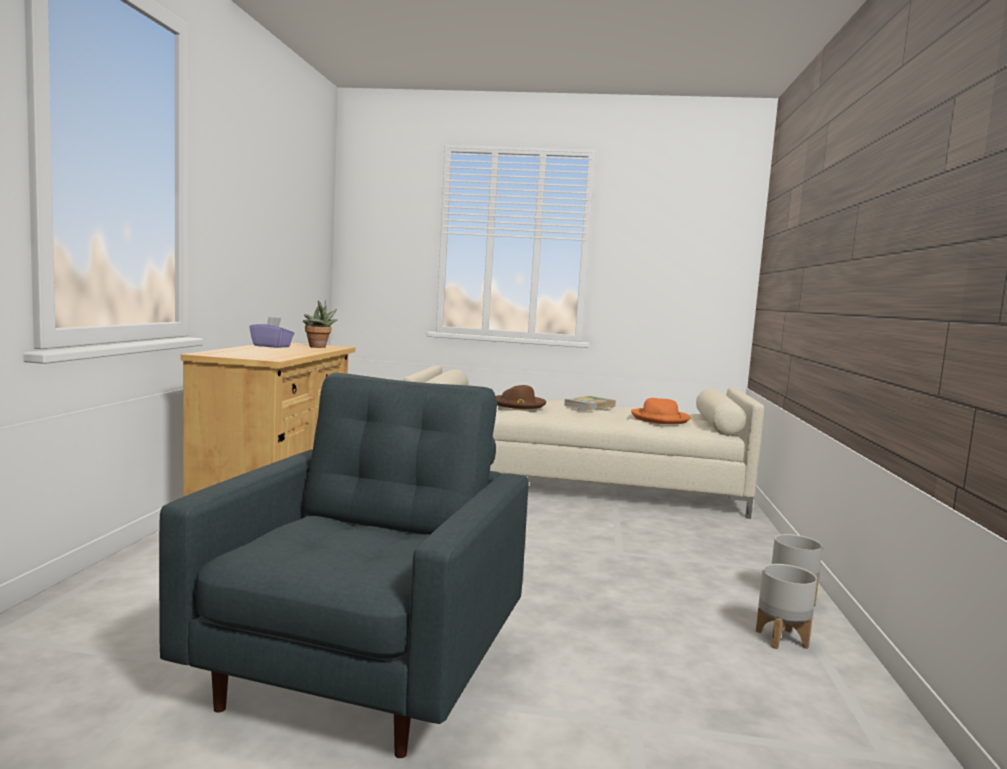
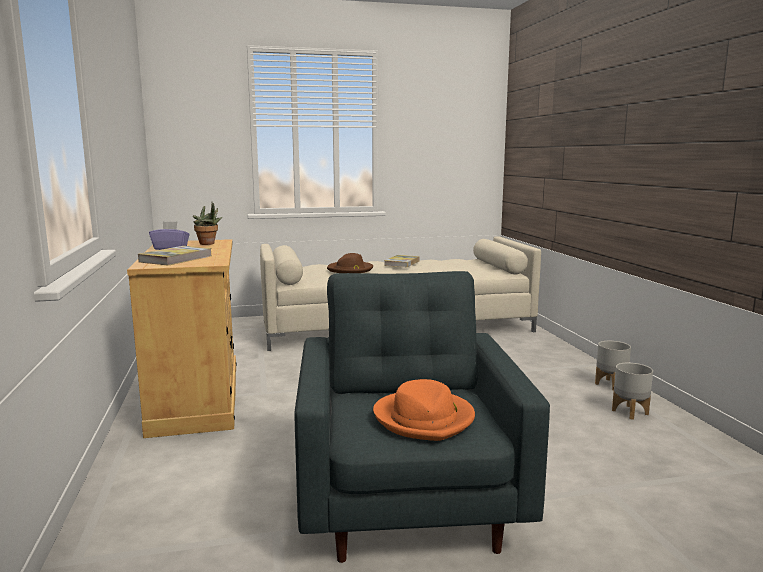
camera: 20 degrees left, 5 degrees up
(248, 352) = (176, 259): none -> book
(660, 419) = (463, 268): orange hat -> orange hat (424, 418)

